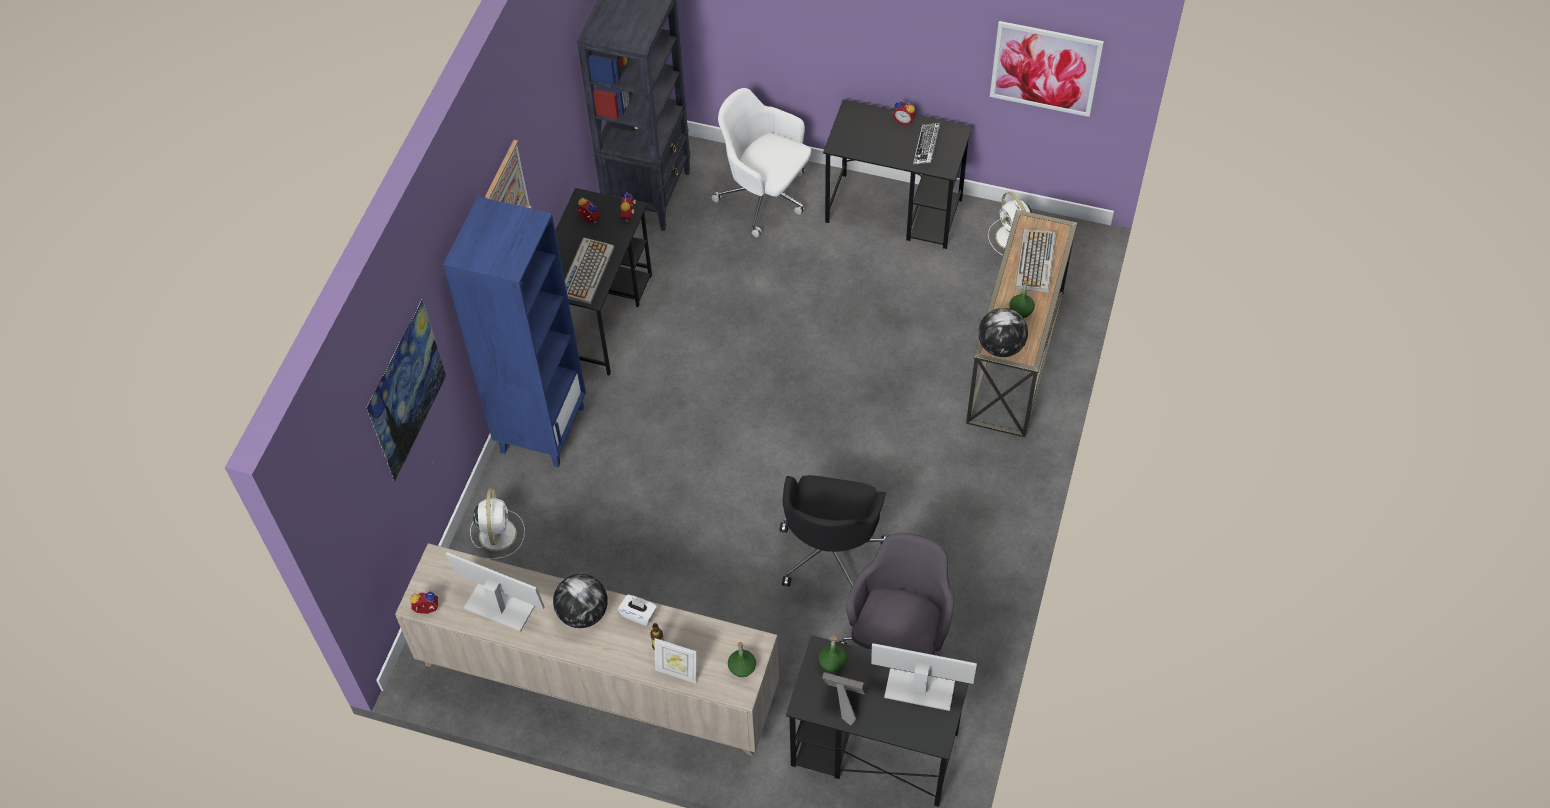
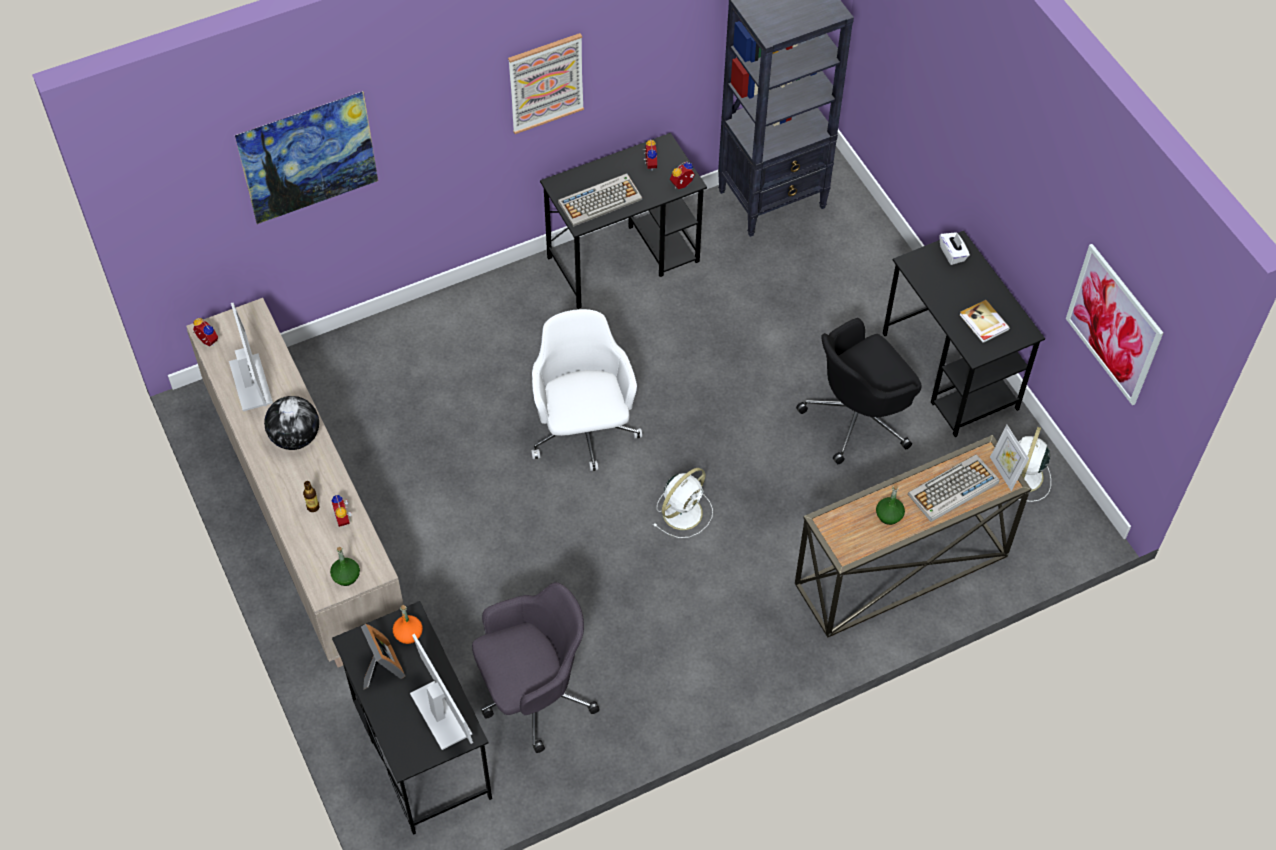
camera: 45 degrees right, 0 degrees up
(497, 533) = (368, 351): white fan -> white fan (683, 511)
(542, 428) = (485, 305): blue bookcase -> none
(638, 614) = (328, 473): white tissue box -> white tissue box (952, 254)
(677, 672) = (301, 537): picture frame -> picture frame (1004, 472)
(765, 197) = (859, 275): white office chair -> white office chair (583, 431)
(830, 551) = (571, 580): black office chair -> black office chair (858, 417)
(833, 662) = (408, 634): green bottle -> orange bottle
(904, 120) = (992, 287): alarm clock -> alarm clock (344, 519)
(926, 146) = (983, 323): keyboard -> book
(1000, 347) = (835, 528): globe -> none

